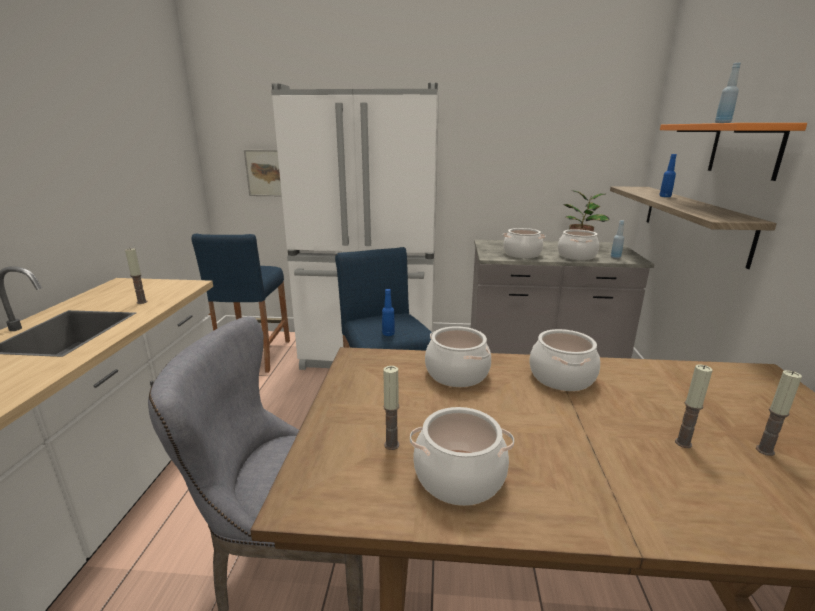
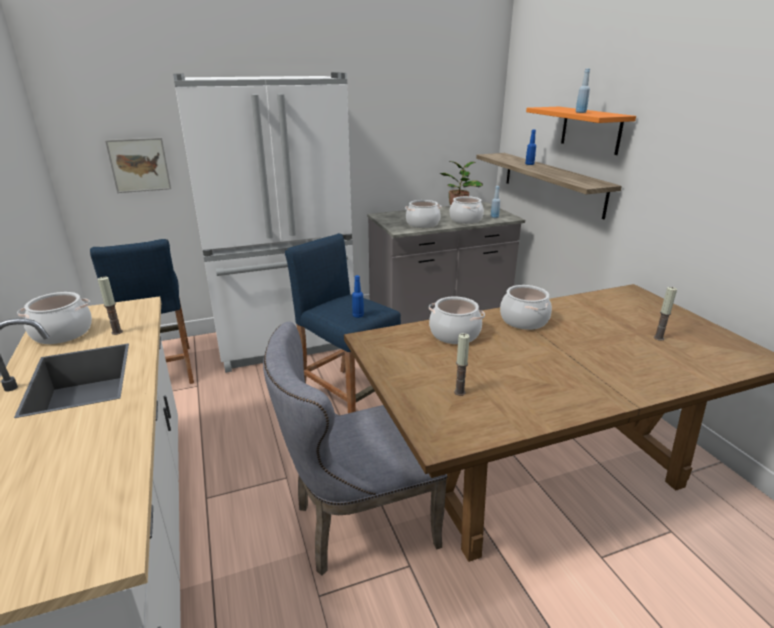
camera: 25 degrees left, 5 degrees up
(459, 477) = (518, 398): cooking pot -> cooking pot (62, 333)
(683, 443) = (619, 345): candle -> none

